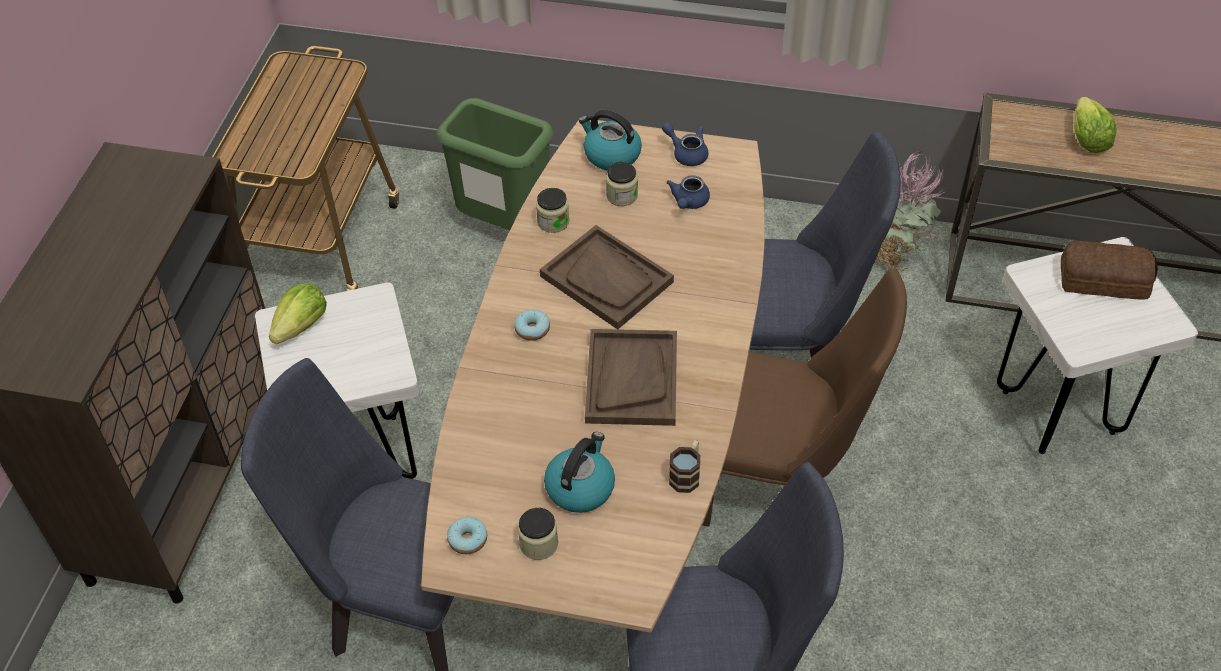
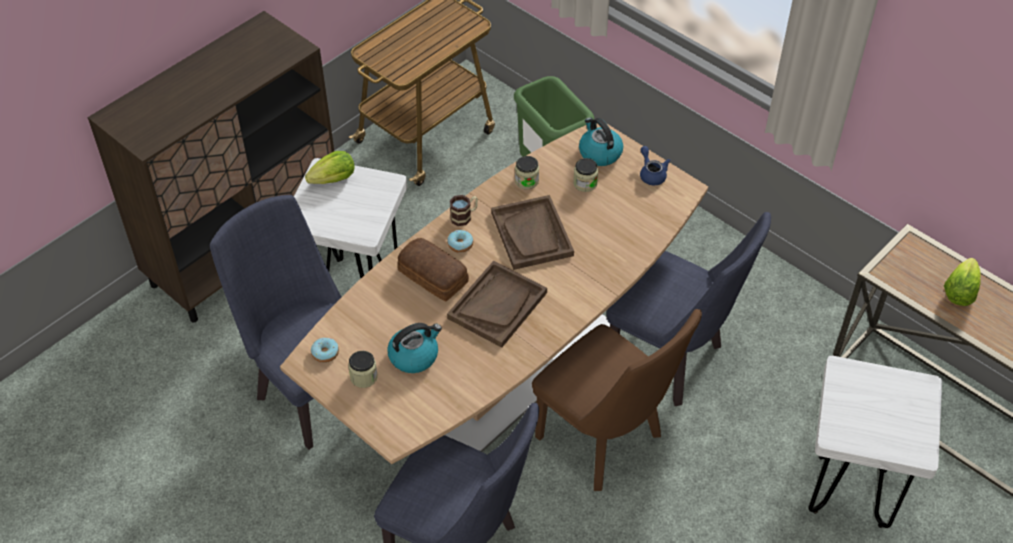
camera: 30 degrees right, 0 degrees up
(687, 474) = (485, 381): mug -> mug (464, 216)
(688, 202) = (626, 208): blue teapot -> none
(895, 255) = (815, 322): potted plant -> none
(1105, 281) = (895, 400): bread -> bread (433, 277)

